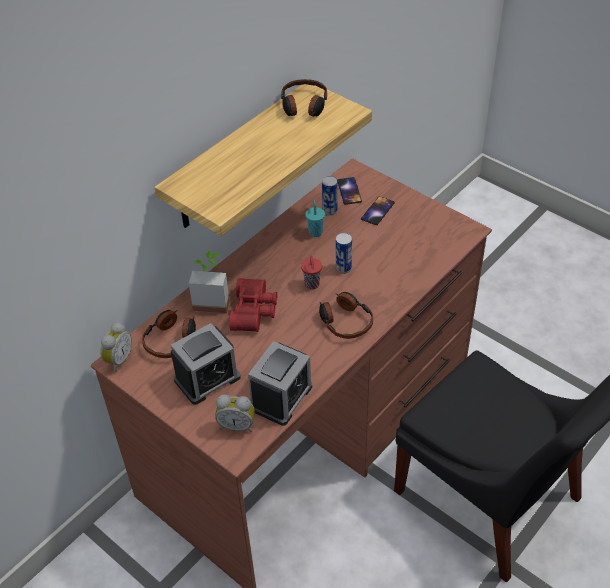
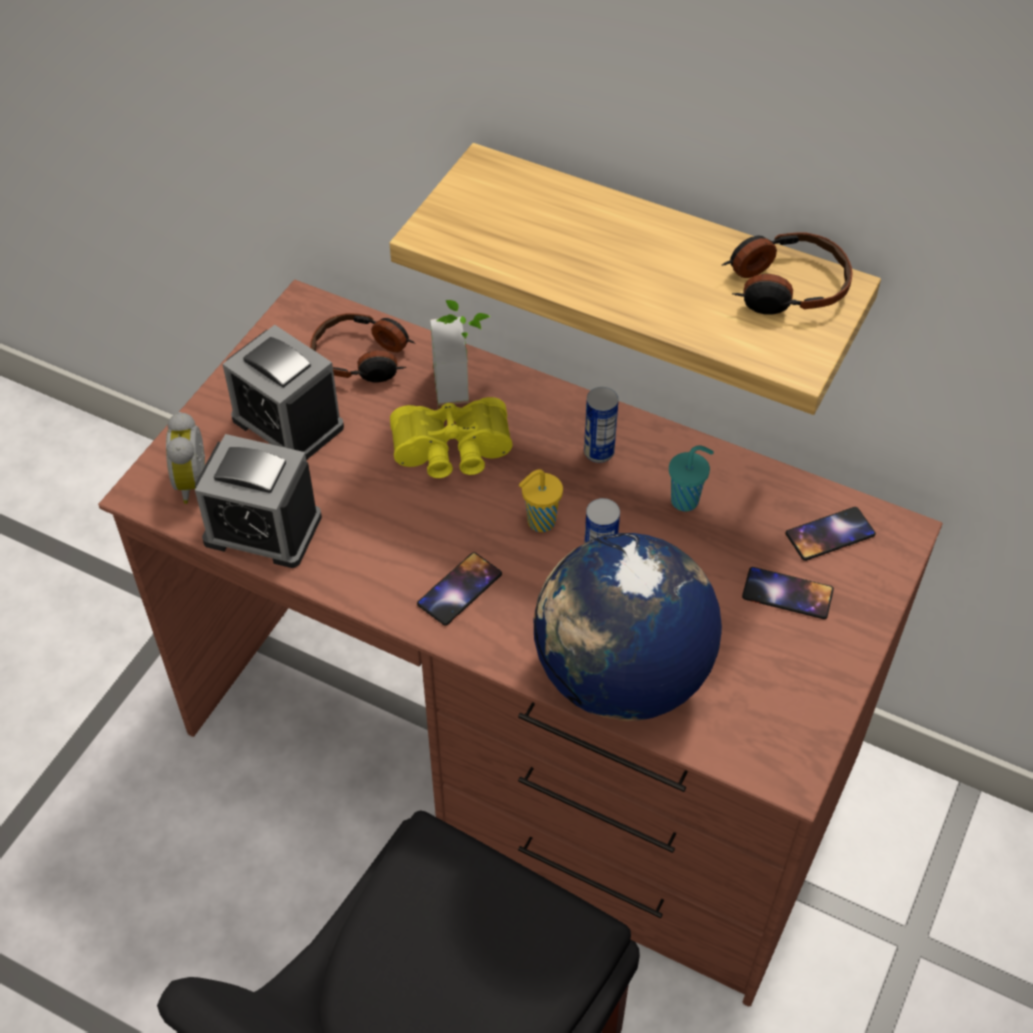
camera: 75 degrees right, 5 degrees up
(118, 359) = (308, 306): alarm clock -> none
(255, 311) = (452, 453): red binoculars -> yellow binoculars
(312, 285) = (539, 522): red cup -> yellow cup
(329, 211) = (757, 512): can -> can (599, 452)
(345, 321) = (459, 589): headphones -> phone
(409, 272) = (620, 676): none -> globe

